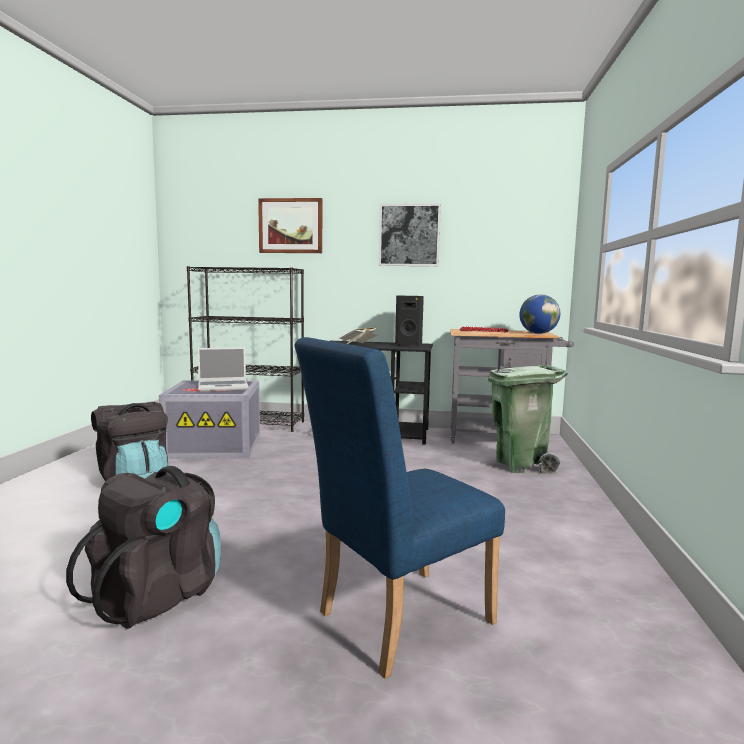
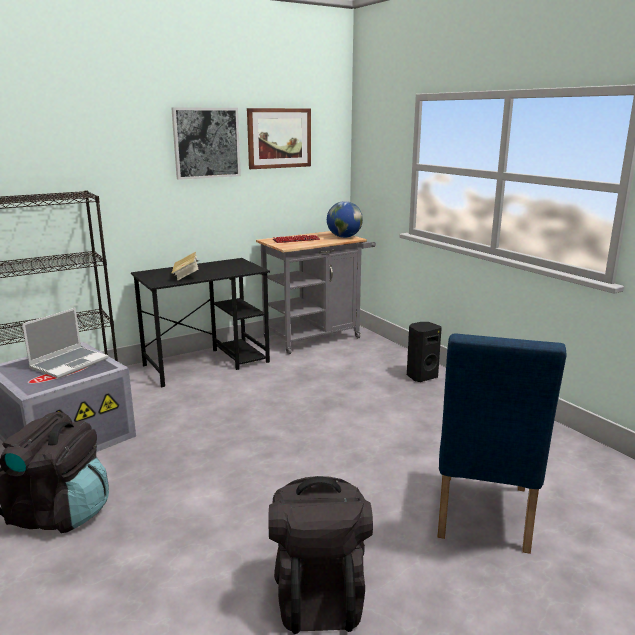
camera: 40 degrees left, 10 degrees up
(290, 226) = (59, 134): picture -> picture (279, 138)
(409, 345) = (231, 265): black speaker -> black speaker (421, 376)
(521, 465) = (367, 360): green trash can -> none

